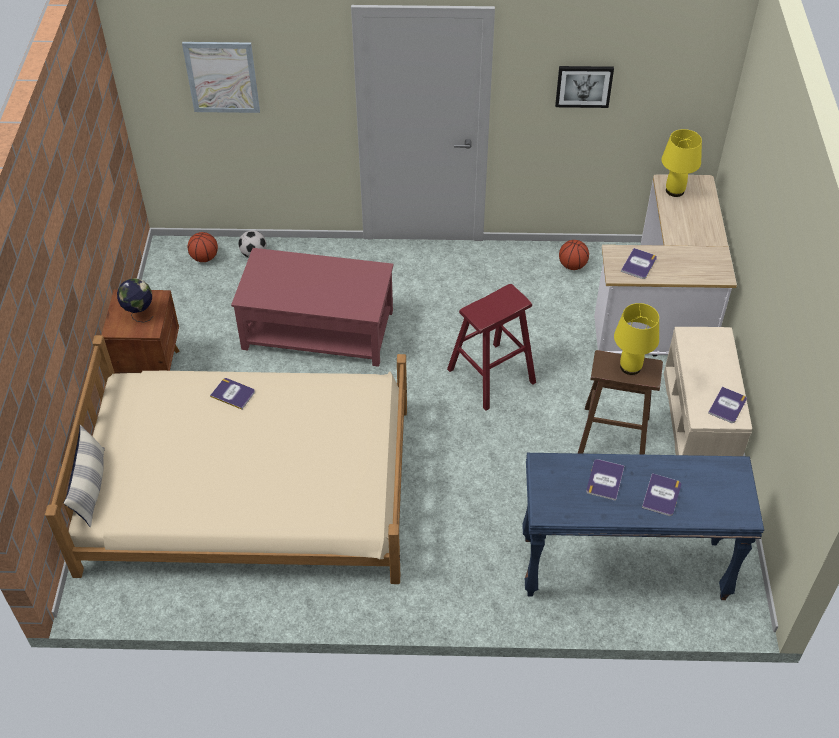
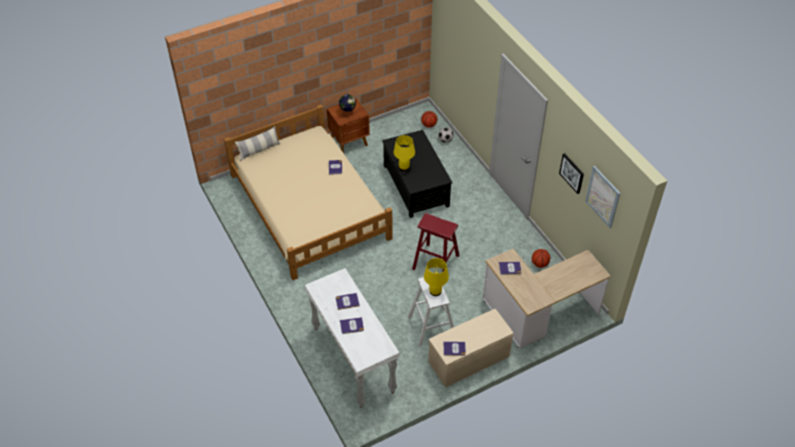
camera: 60 degrees right, 0 degrees up
(222, 77) = (459, 48): picture -> picture (603, 196)
(317, 329) = (416, 185): red coffee table -> black coffee table
(613, 437) = (431, 326): brown stool -> white stool
(622, 569) = (352, 360): blue console table -> white console table
(674, 191) = (581, 263): yellow table lamp -> yellow table lamp (404, 167)

